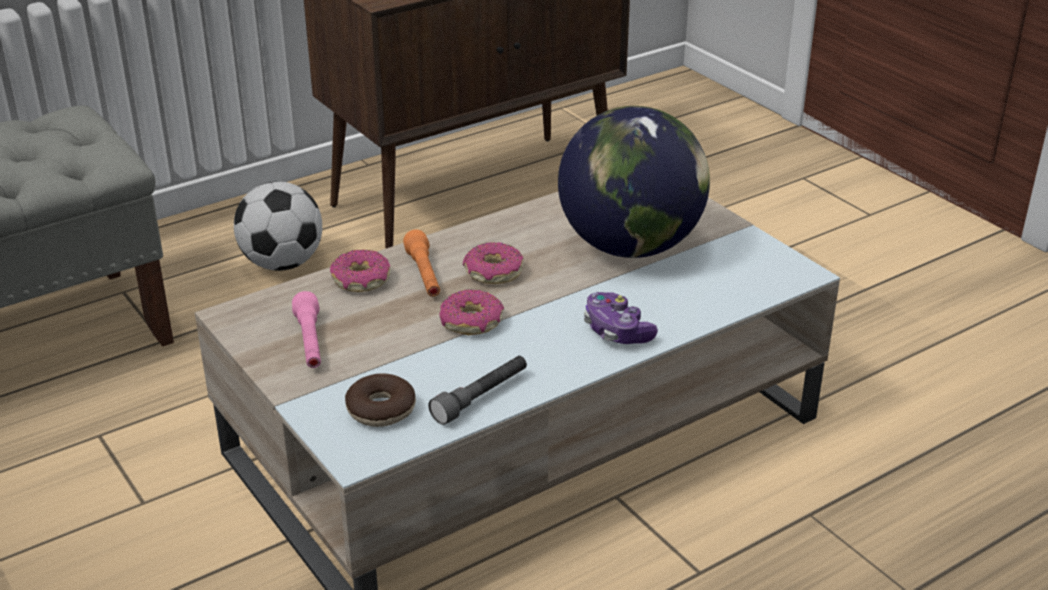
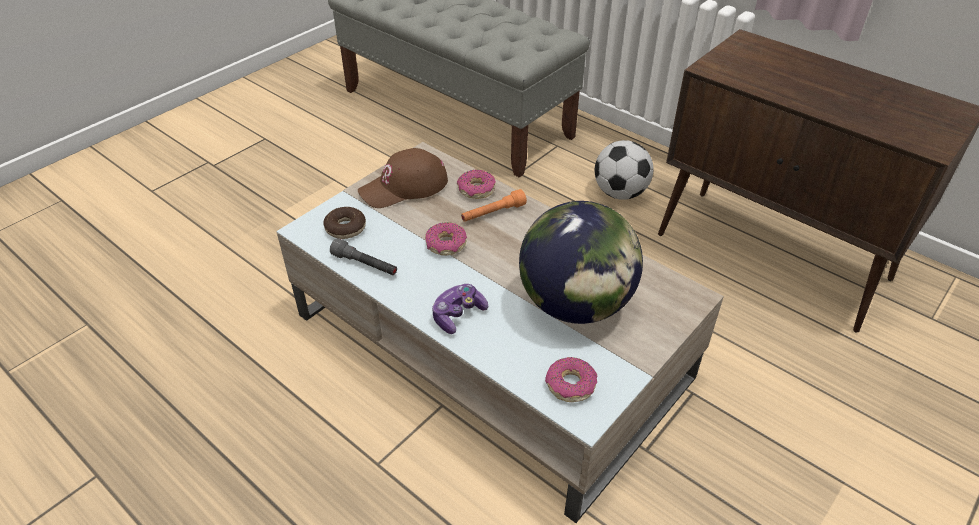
camera: 75 degrees right, 10 degrees up
(310, 342) = (404, 187): pink flashlight -> brown cap
(493, 272) = (509, 242): donut -> donut (570, 385)

